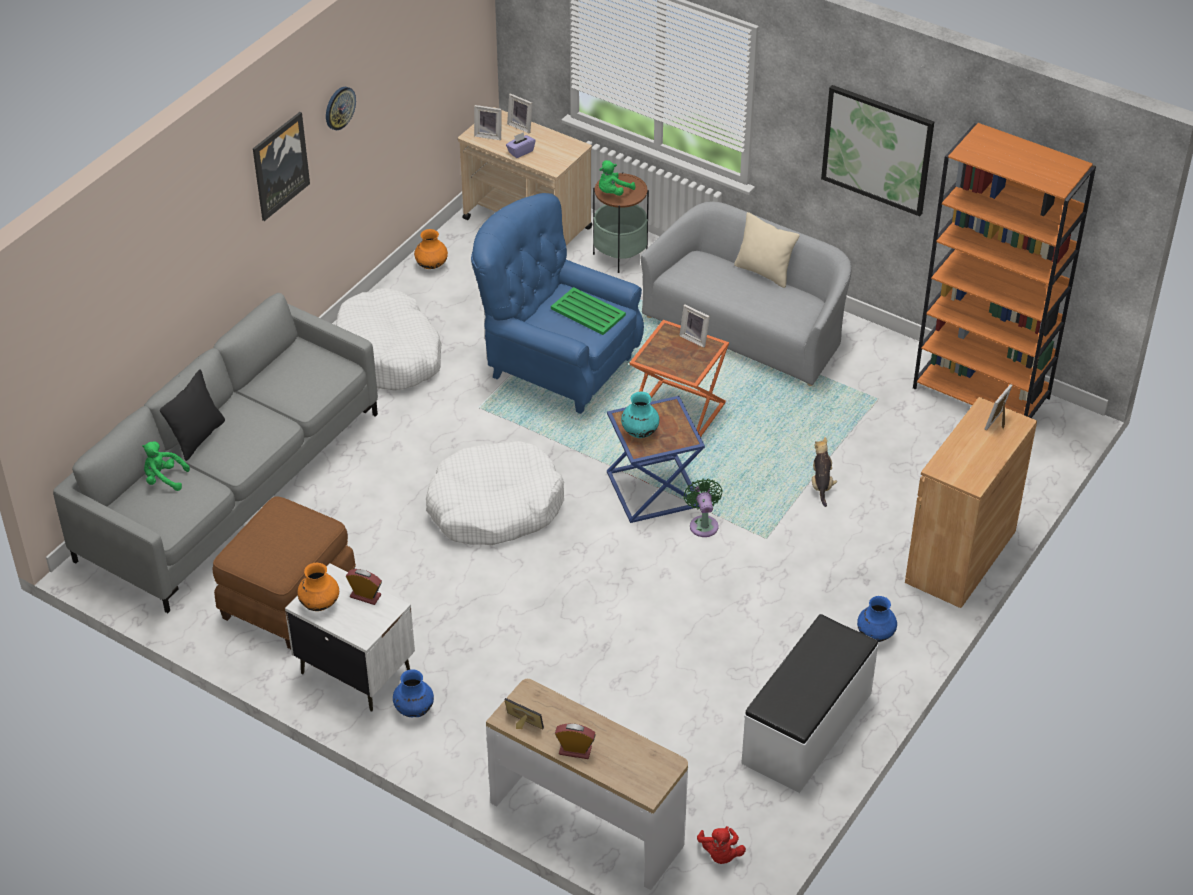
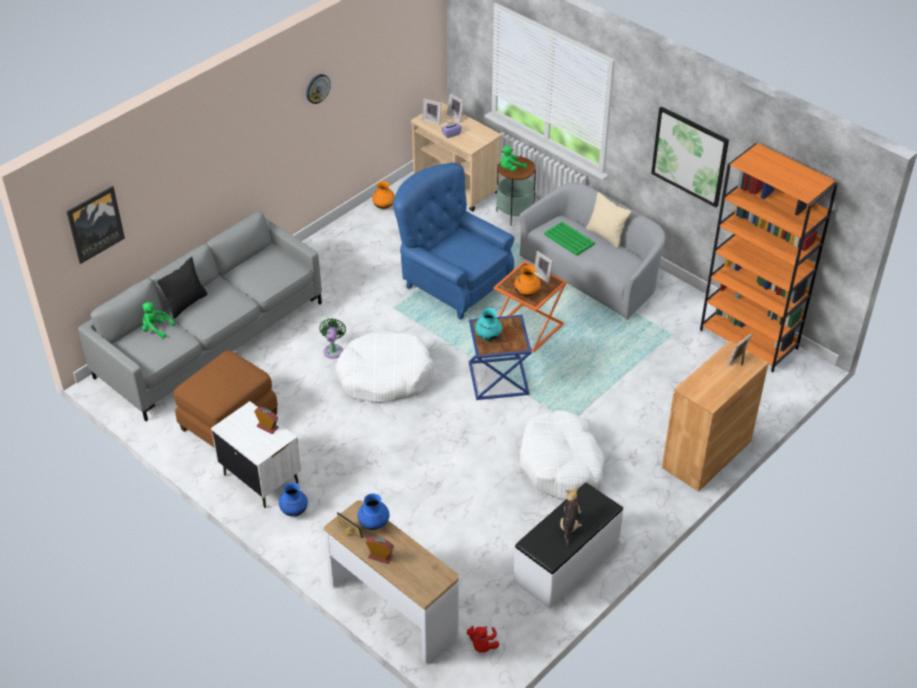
camera: 10 degrees right, 0 degrees up
(279, 165) = (267, 123): picture -> picture (95, 224)
(320, 604) = (235, 428): orange vase -> orange vase (527, 293)
(389, 354) = (340, 263): white dog bed -> white dog bed (561, 465)
(587, 311) = (473, 249): green tray -> green tray (568, 239)
(703, 524) = (527, 407): green fan -> green fan (333, 349)
(821, 484) = (618, 390): plush toy -> plush toy (569, 525)
(875, 635) = (631, 502): blue vase -> blue vase (374, 524)

